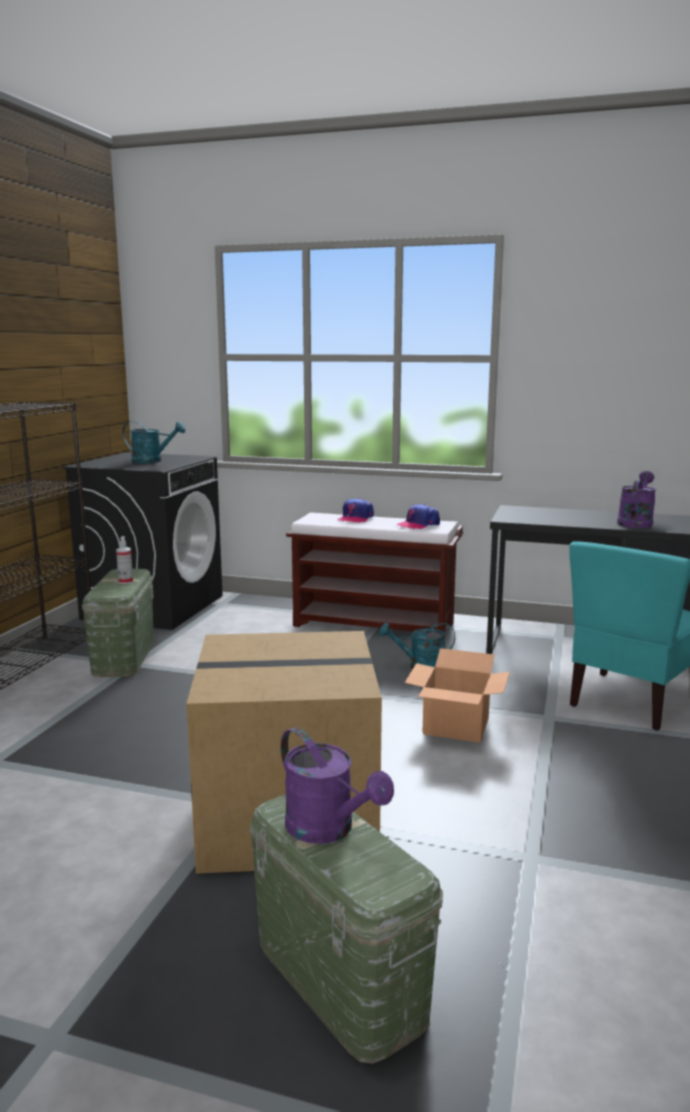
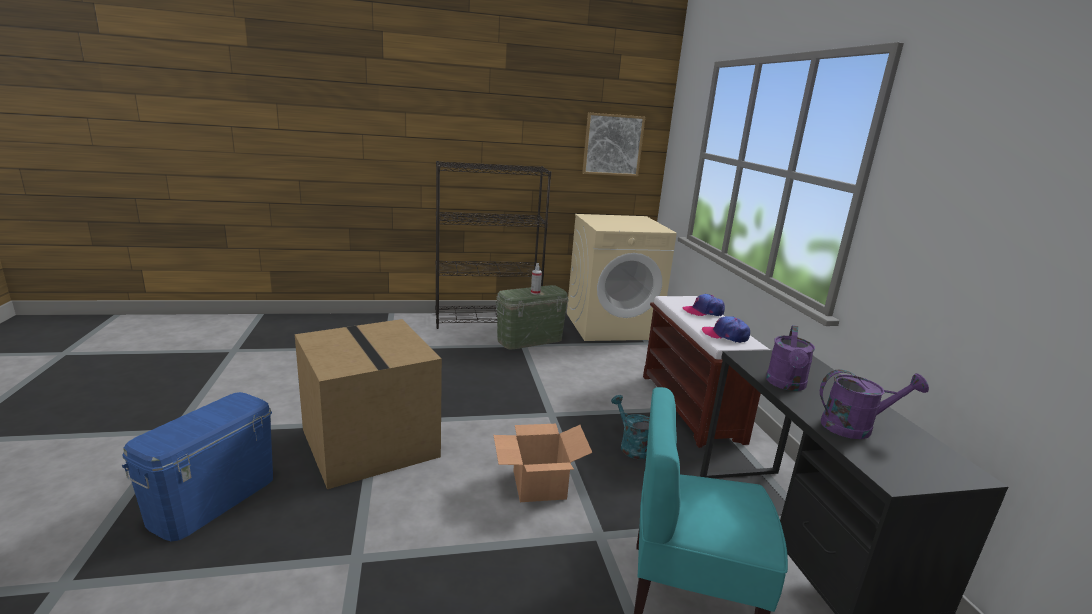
camera: 60 degrees right, 5 degrees up
(80, 359) = (612, 145): none -> picture
(152, 461) = (626, 224): turquoise watering can -> none
(153, 607) = (611, 326): black washing machine -> beige washing machine
(328, 830) = (212, 415): purple watering can -> purple watering can (786, 385)
(339, 979) = (213, 499): green storage box -> blue storage box

